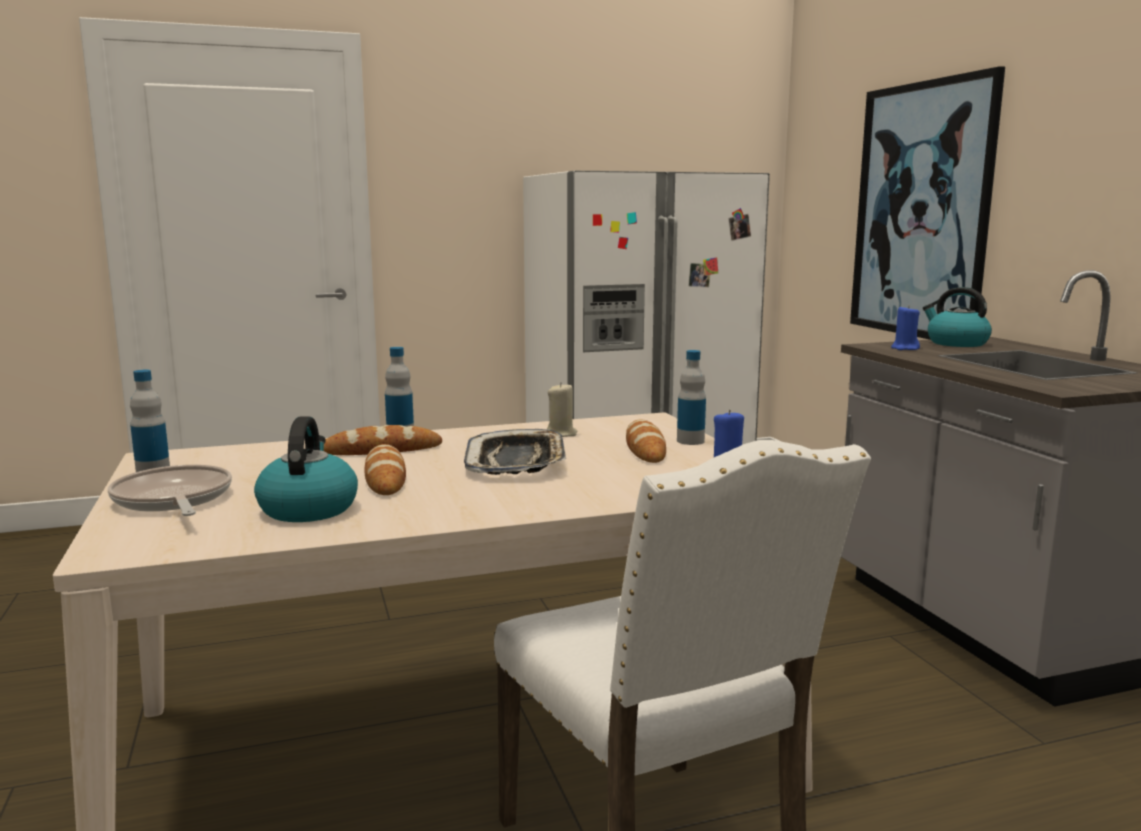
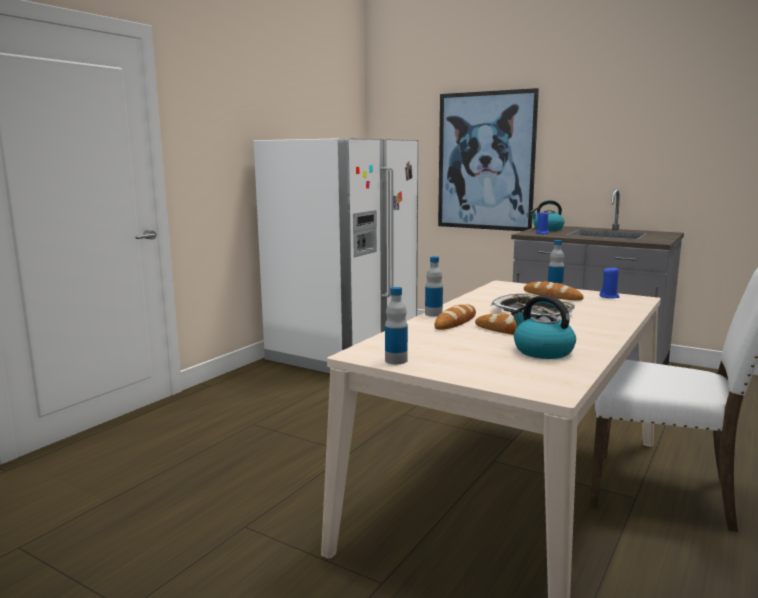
camera: 40 degrees left, 0 degrees up
(173, 500) = (470, 367): frying pan -> none
(561, 434) = (497, 297): beige candle -> none

